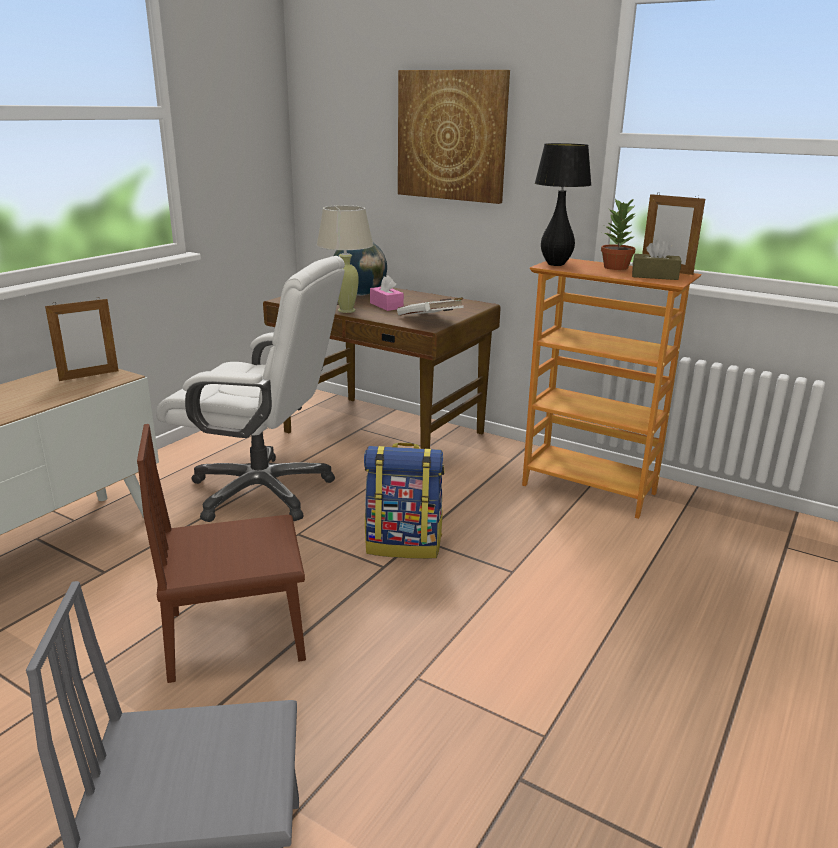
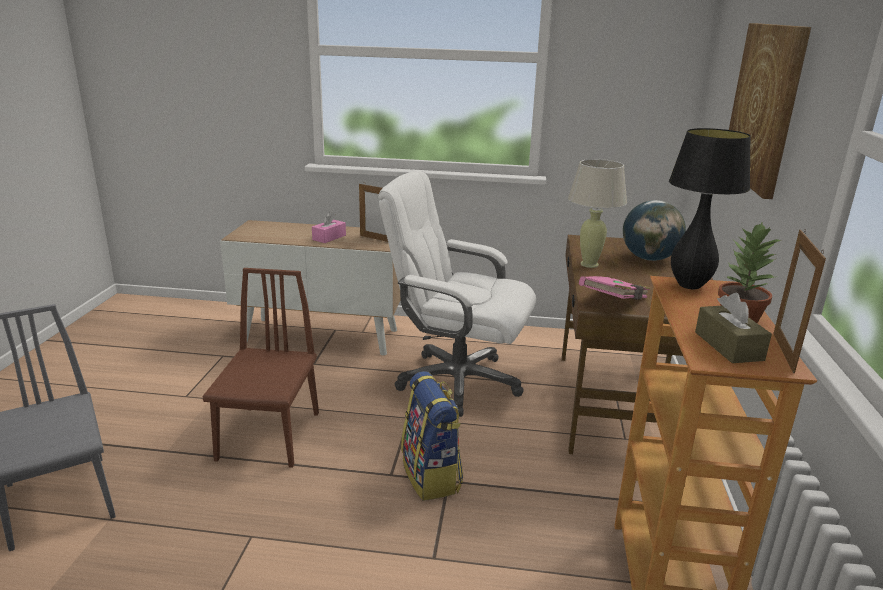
camera: 65 degrees right, 0 degrees up
(236, 636) = (269, 435): brown chair -> brown chair turned 45 degrees clockwise
(263, 491) = (457, 382): white office chair -> white office chair turned 120 degrees clockwise
(386, 305) = (632, 275): pink tissue box -> pink tissue box (329, 237)
(430, 321) = (614, 302): white book -> pink book

